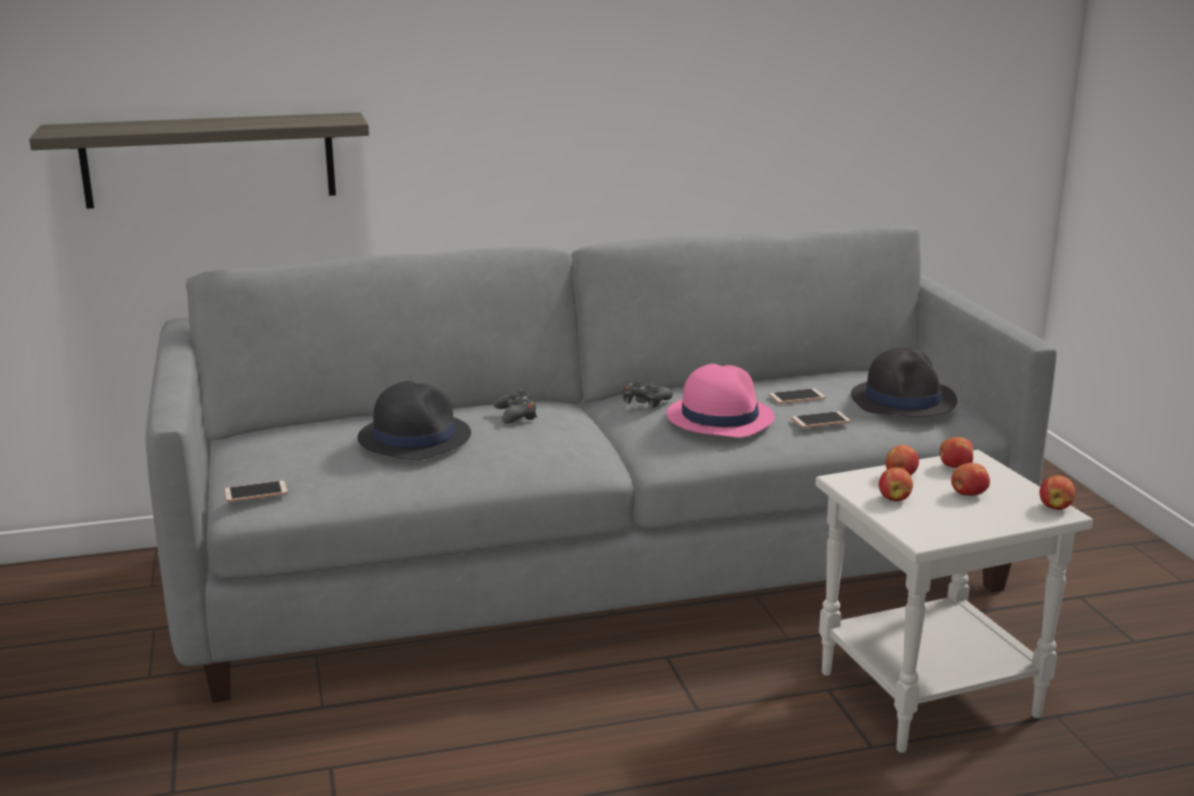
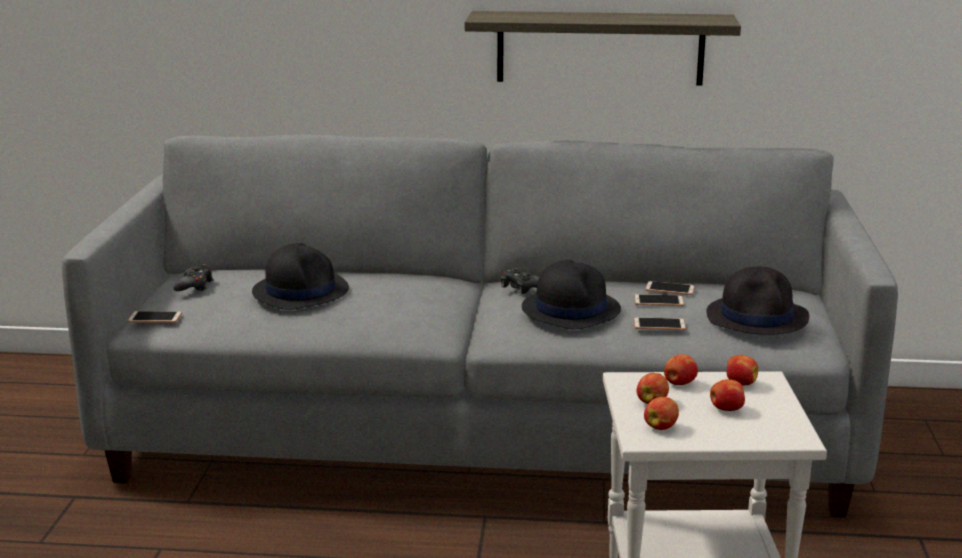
camera: 20 degrees right, 0 degrees up
(209, 160) = (203, 45): shelf -> shelf (600, 48)
(516, 415) = (397, 284): black game controller -> black game controller (194, 285)
(719, 417) = (570, 309): pink hat -> black hat
(794, 384) = (670, 289): none -> phone
(1055, 507) = (798, 434): apple -> apple (661, 427)

